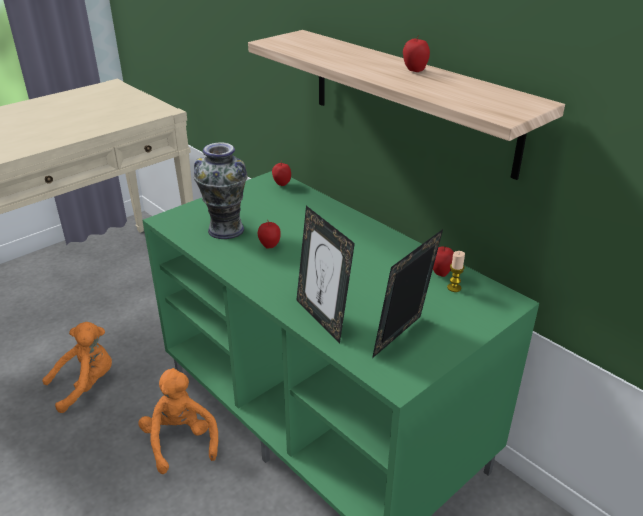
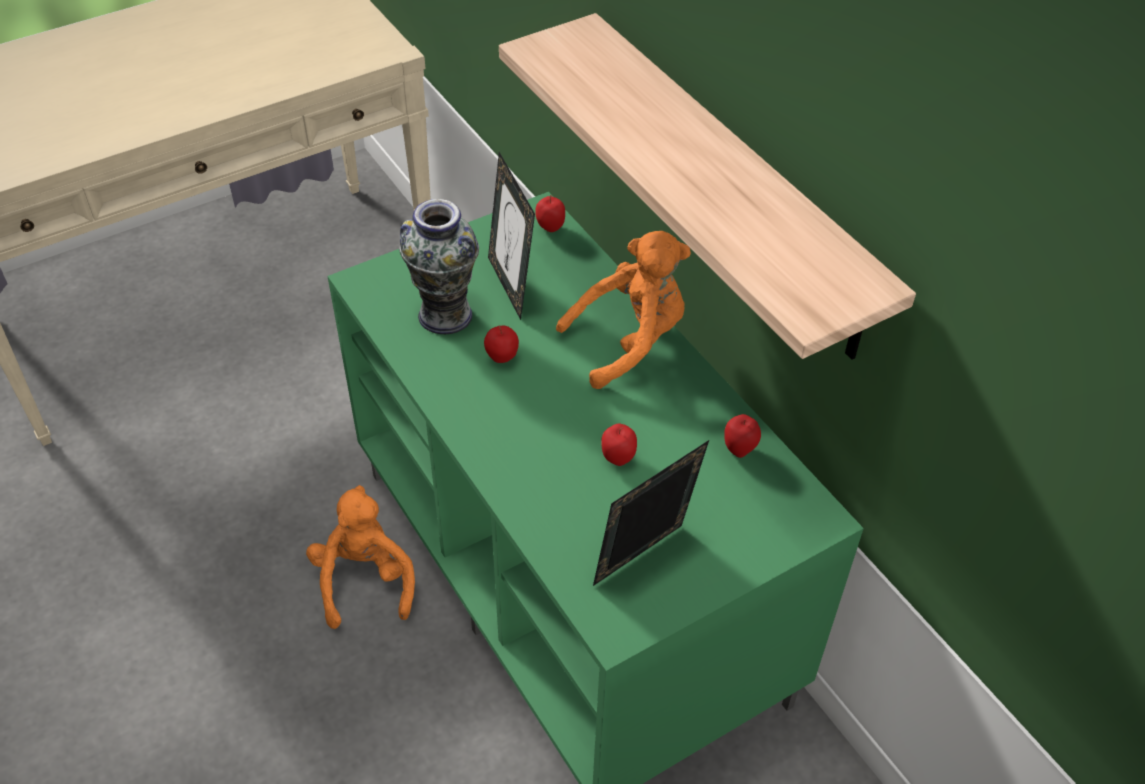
camera: 10 degrees right, 15 degrees up
(86, 384) = (244, 468): orange plush toy -> orange plush toy (630, 341)
(322, 318) = (544, 506): picture frame -> picture frame (511, 286)
(414, 70) = (727, 168): apple -> apple (618, 458)
(454, 288) = (748, 481): candle -> none

